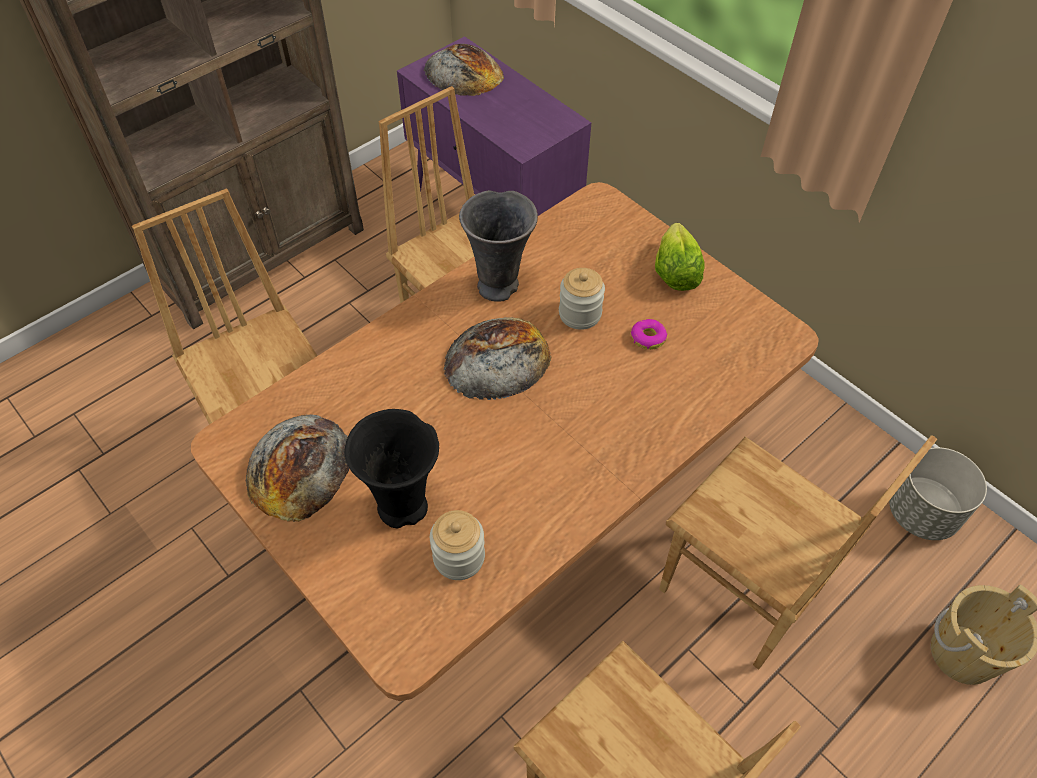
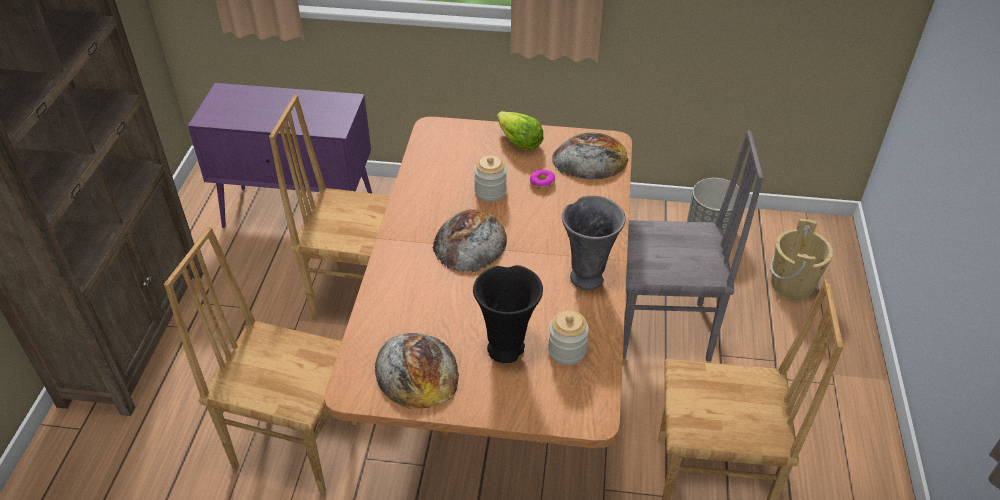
camera: 40 degrees left, 10 degrees down
(463, 72) = (241, 104): bread -> bread (590, 158)
(500, 286) = (426, 204): grey vase -> grey vase (588, 277)
(738, 594) = (663, 331): brown chair -> grey chair

